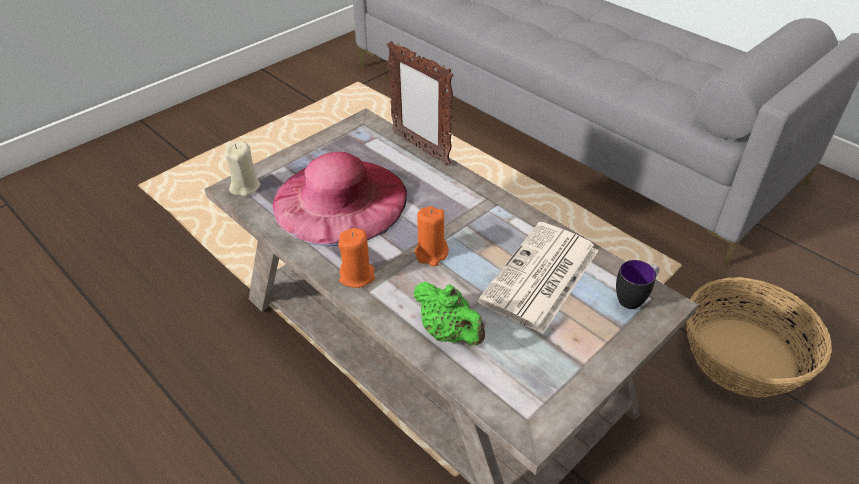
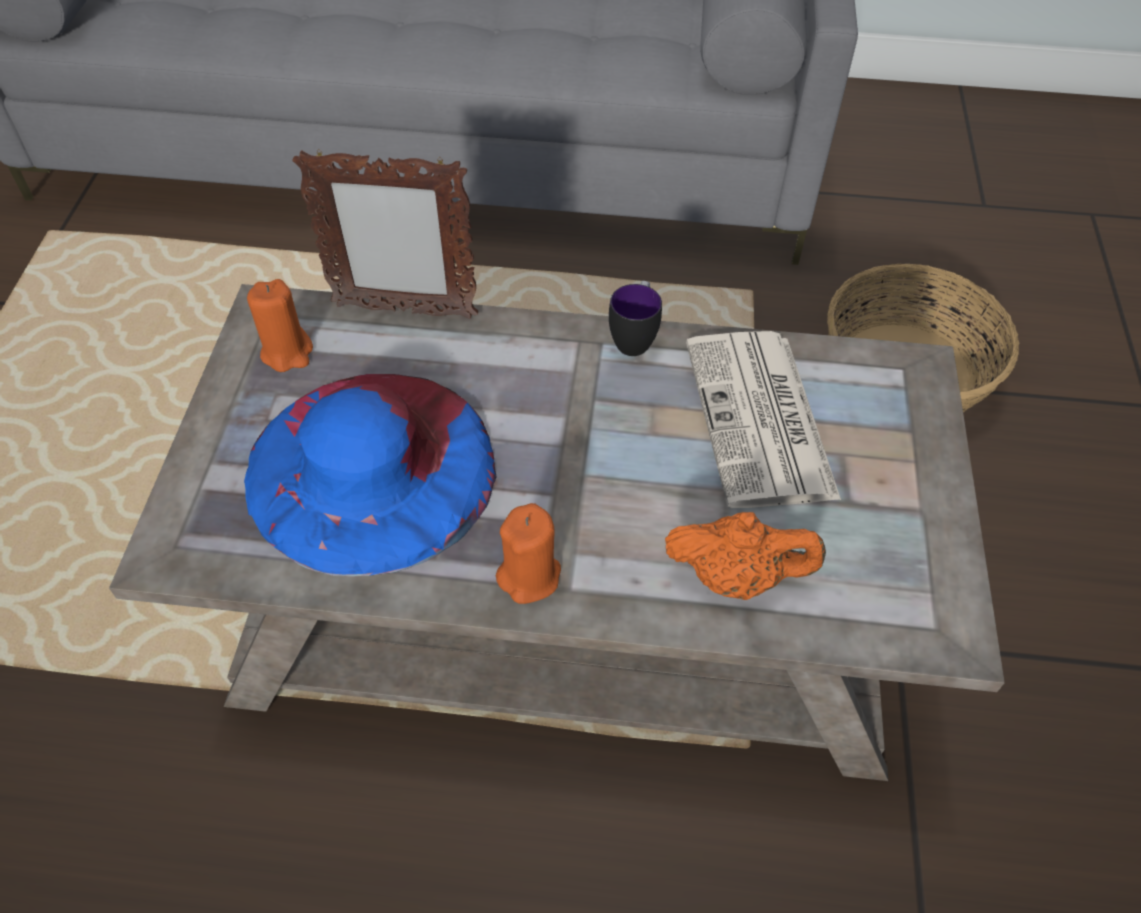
camera: 40 degrees left, 10 degrees up
(245, 187) = (184, 540): beige candle -> none
(340, 200) = (371, 468): pink hat -> blue hat
(431, 254) = (594, 473): orange candle -> orange candle (287, 352)
(449, 333) = (736, 577): green teapot -> orange teapot
(634, 298) = (886, 381): mug -> mug (634, 338)

